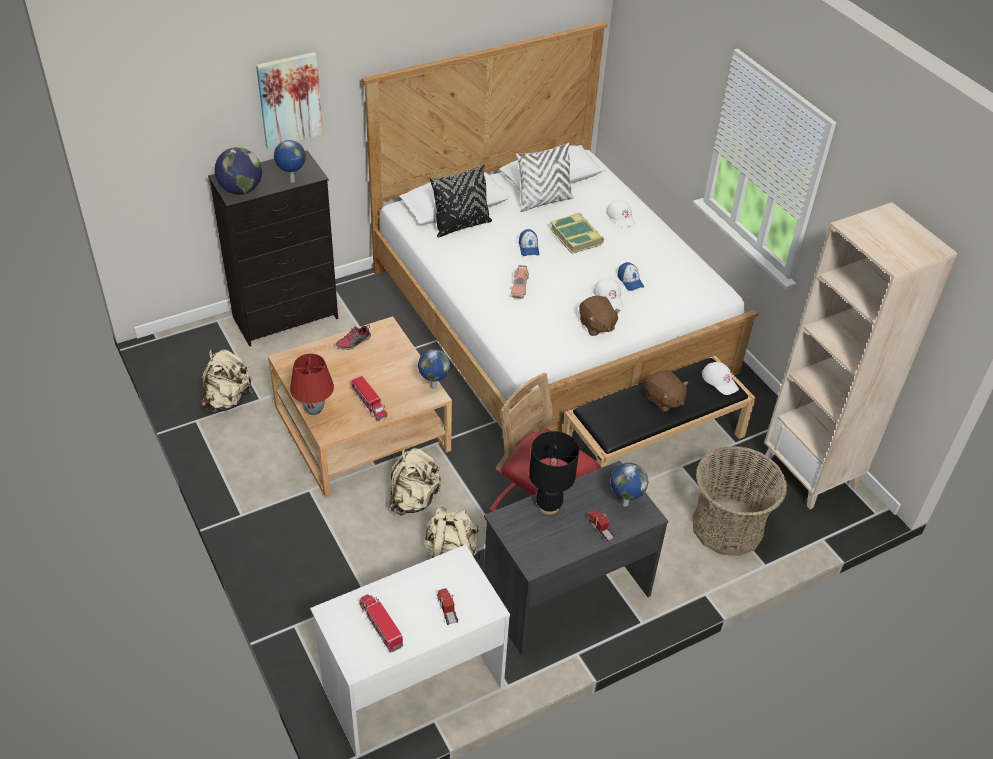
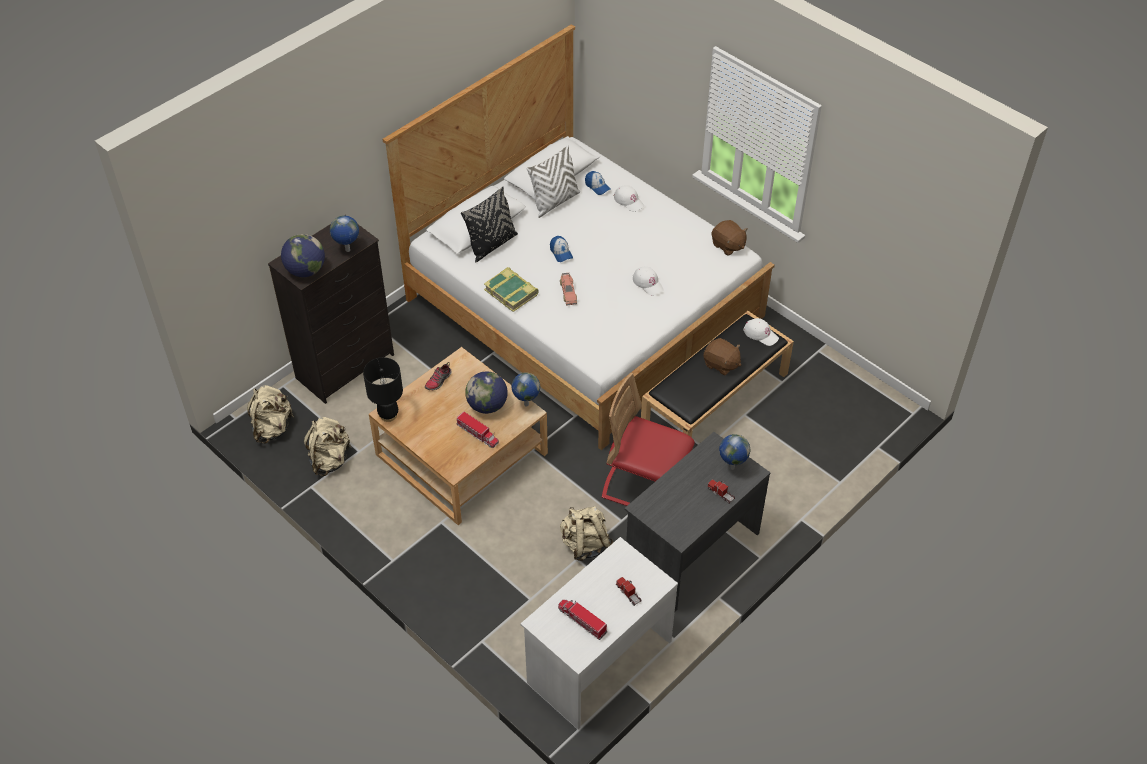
camera: 15 degrees left, 5 degrees up
(289, 99) = (325, 175): picture -> none
(314, 410) = (433, 453): red table lamp -> none
(392, 378) = (487, 406): none -> globe
(413, 499) = (534, 506): beige backpack -> beige backpack (272, 428)
(549, 506) = (673, 486): black table lamp -> black table lamp (388, 415)
(576, 237) = (598, 231): book -> book (511, 292)
(596, 326) = (648, 313): brown plush toy -> brown plush toy (728, 246)
(630, 281) = (660, 263): cap -> cap (597, 186)
(727, 527) = (799, 457): basket -> none
(810, 473) = (851, 392): beige bookcase -> none

